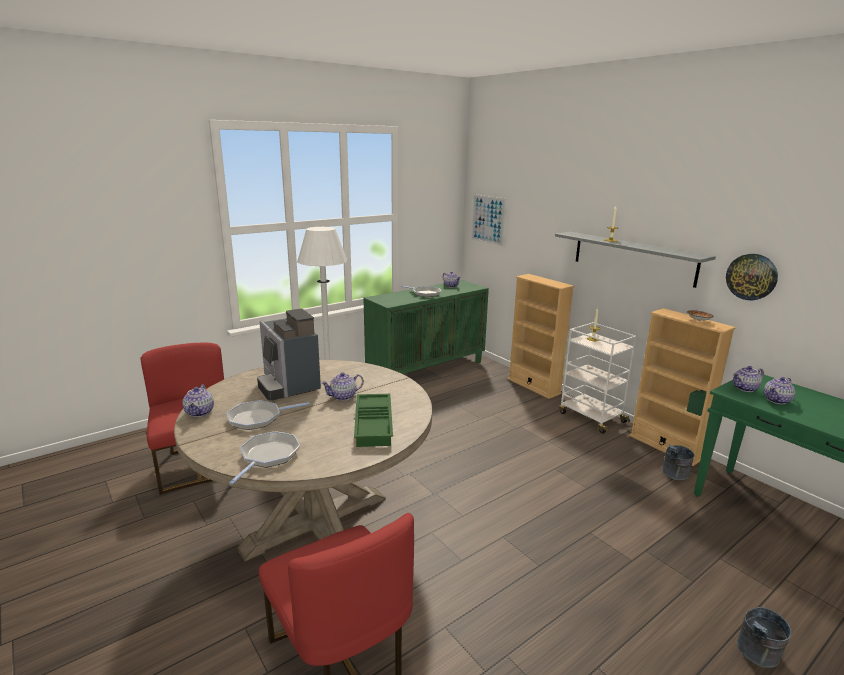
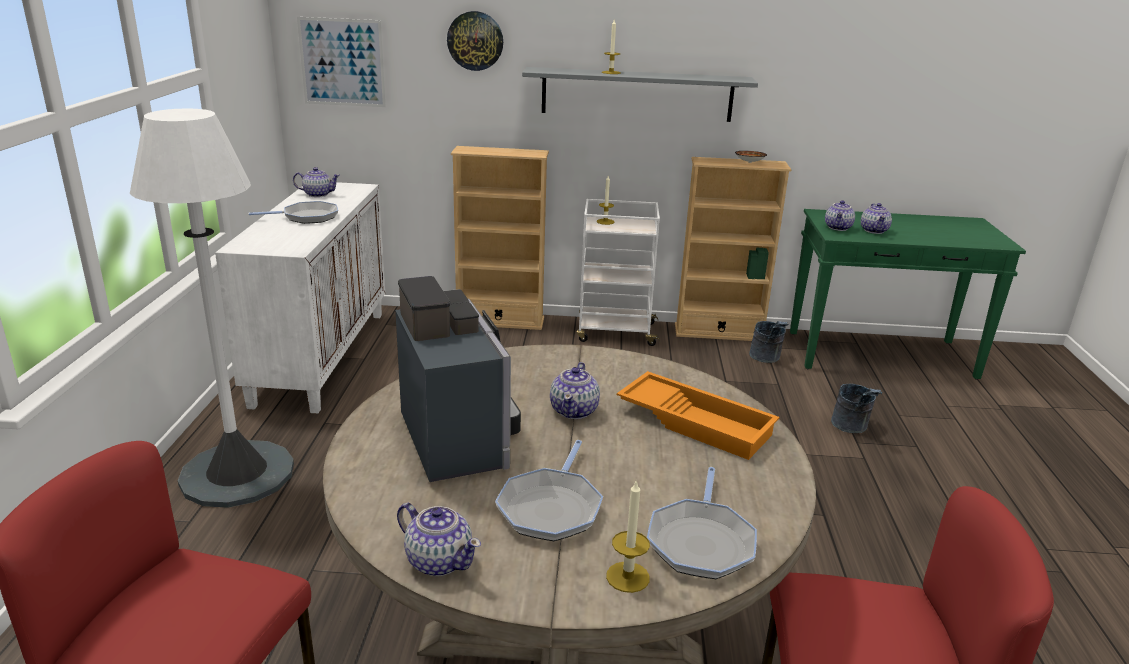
camera: 50 degrees left, 5 degrees up
(224, 449) = (627, 577): none -> candle
(268, 456) = (701, 541): frying pan -> frying pan turned 135 degrees counterclockwise
(288, 385) = (460, 438): coffee machine -> coffee machine turned 120 degrees counterclockwise
(375, 424) = (697, 422): green tray -> orange tray
(427, 369) = (320, 356): green cabinet -> white cabinet
(751, 276) = (796, 97): wall clock -> wall clock (475, 41)
(755, 656) = (1020, 477): grey bucket -> grey bucket (852, 428)

